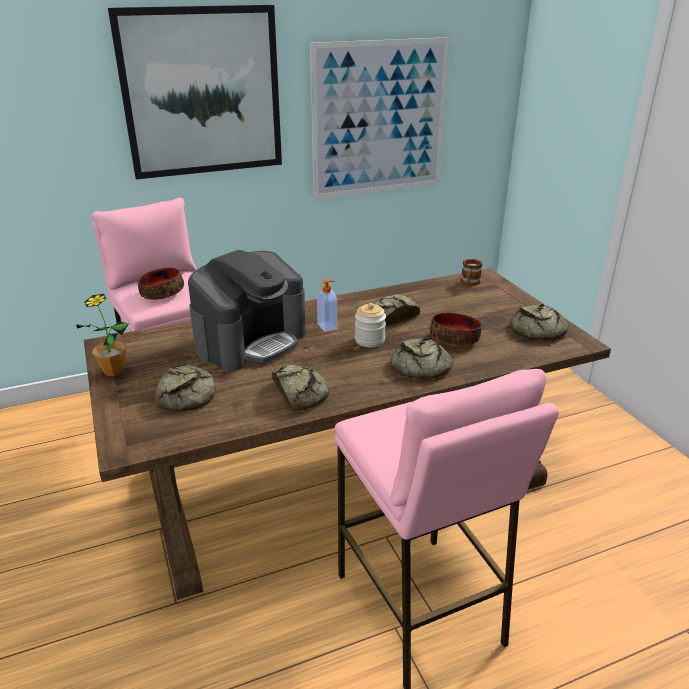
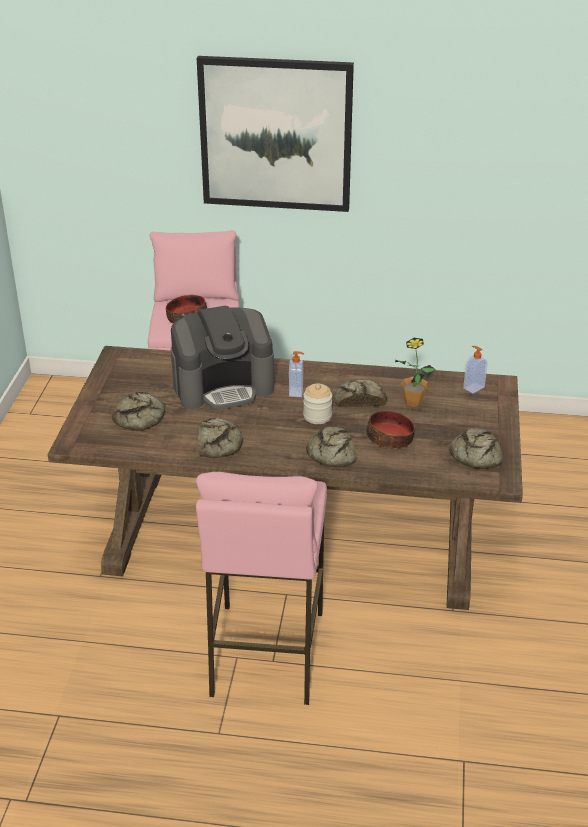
camera: 30 degrees right, 5 degrees up
(113, 371) = (106, 380): potted plant -> potted plant (413, 402)
(380, 119) = (467, 182): picture -> none
(469, 283) = (473, 387): mug -> soap dispenser

